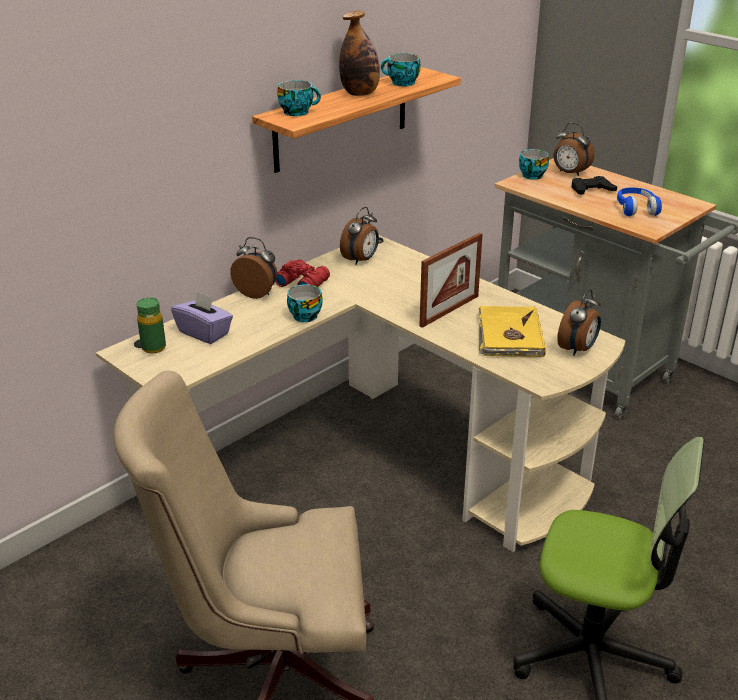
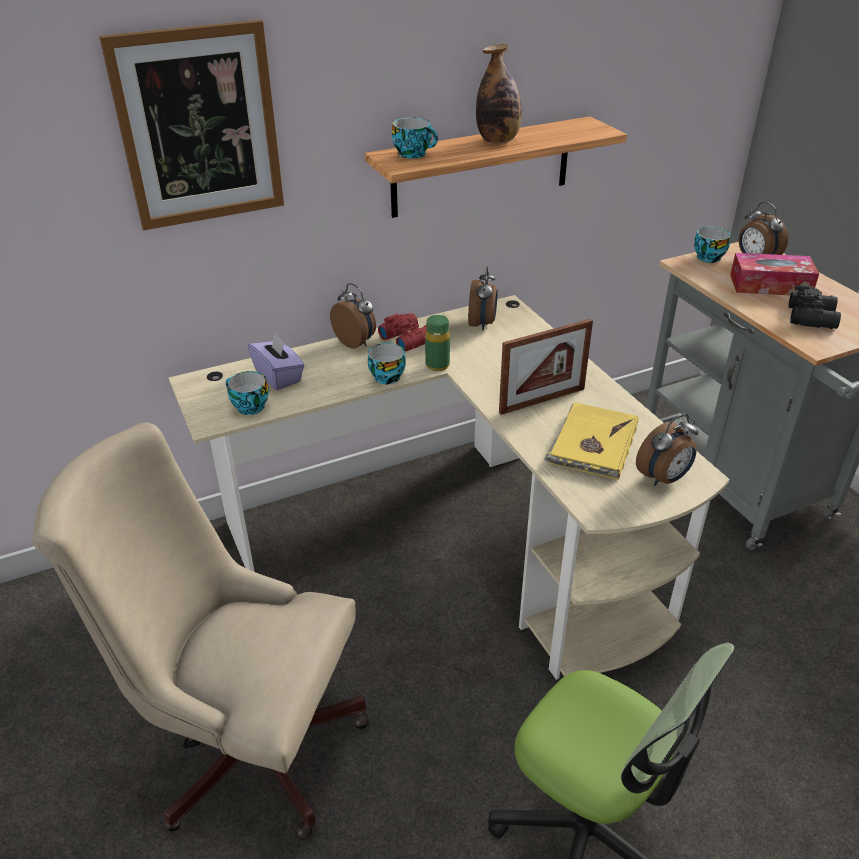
camera: 20 degrees right, 5 degrees up
(121, 106) = (199, 127): none -> picture
(153, 348) = (221, 383): green bottle -> green bottle (437, 365)
(361, 260) = (482, 324): alarm clock -> alarm clock turned 45 degrees counterclockwise
(401, 83) = (553, 134): cup -> cup (248, 407)
(591, 190) = (770, 285): black game controller -> tissue box
(636, 209) = (812, 317): blue headphones -> black binoculars

